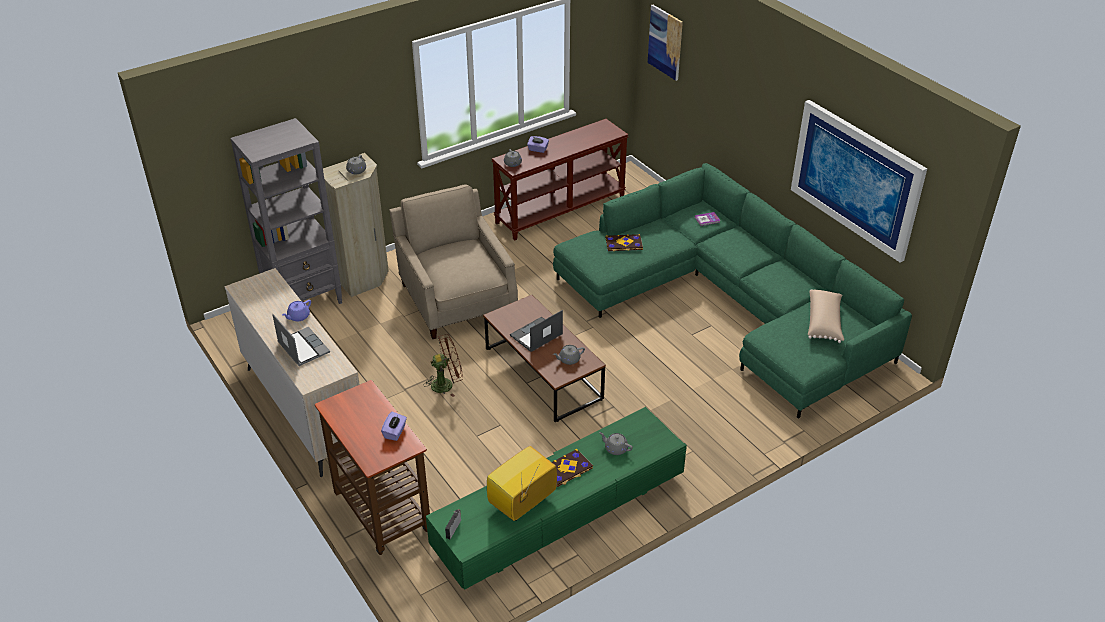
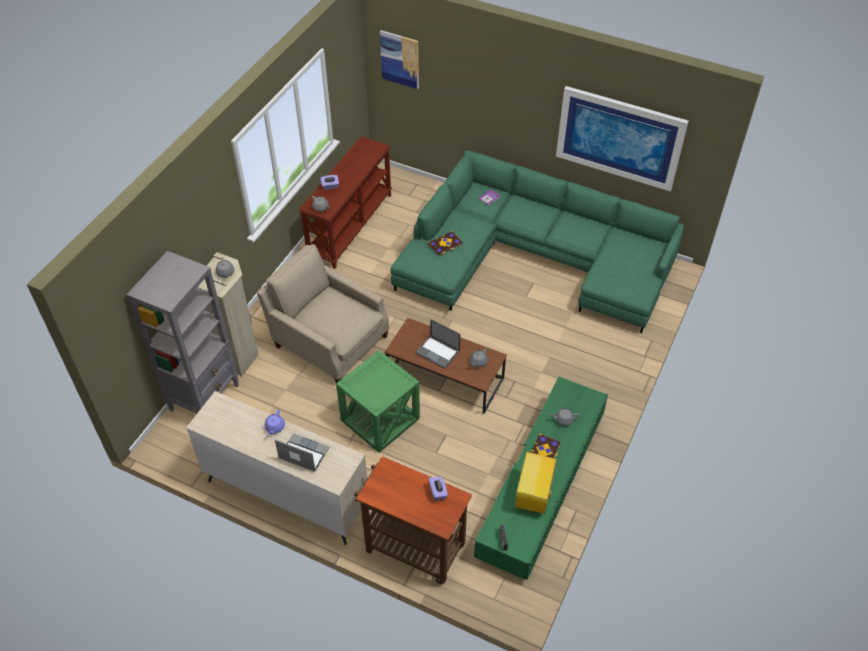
camera: 30 degrees left, 10 degrees up
(446, 384) = (380, 419): brown fan -> green side table
(536, 335) = (438, 352): laptop -> laptop turned 75 degrees counterclockwise
(824, 322) = (629, 254): beige pillow -> none

